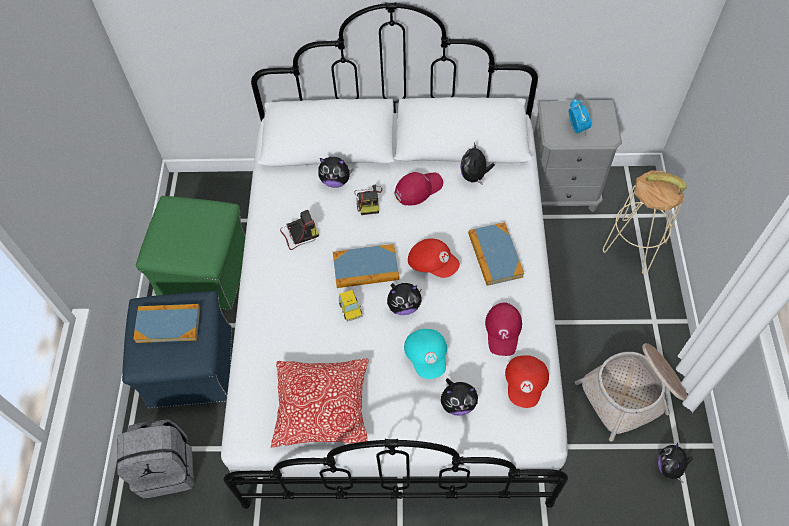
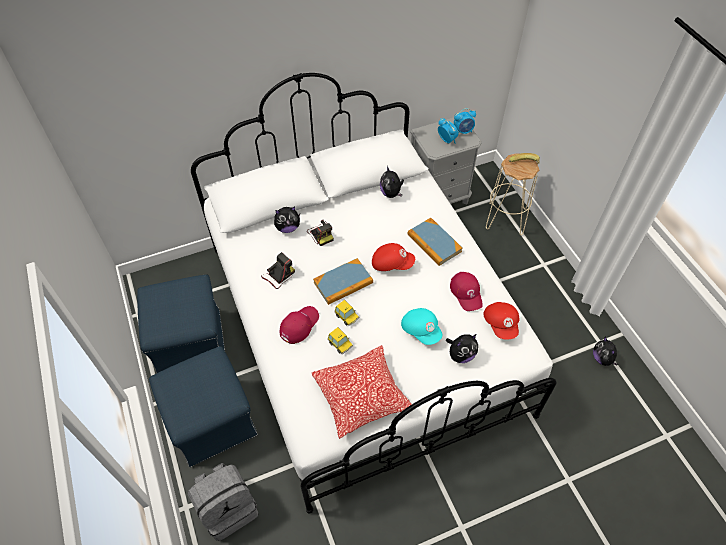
camera: 25 degrees left, 5 degrees down
(168, 324) = (194, 384): book -> none
(205, 271) = (190, 342): green ottoman -> blue ottoman
(328, 339) = (340, 344): none -> toy car
(404, 306) = (386, 300): plush toy -> none
(418, 189) = (354, 214): red cap -> red cap (299, 325)
(604, 122) = (463, 131): none -> alarm clock
(632, 393) = (553, 318): basket -> none

